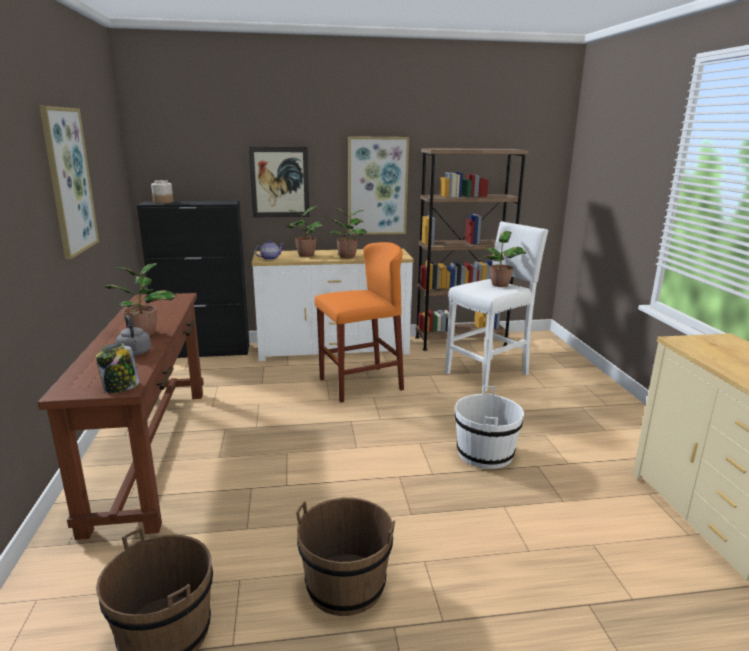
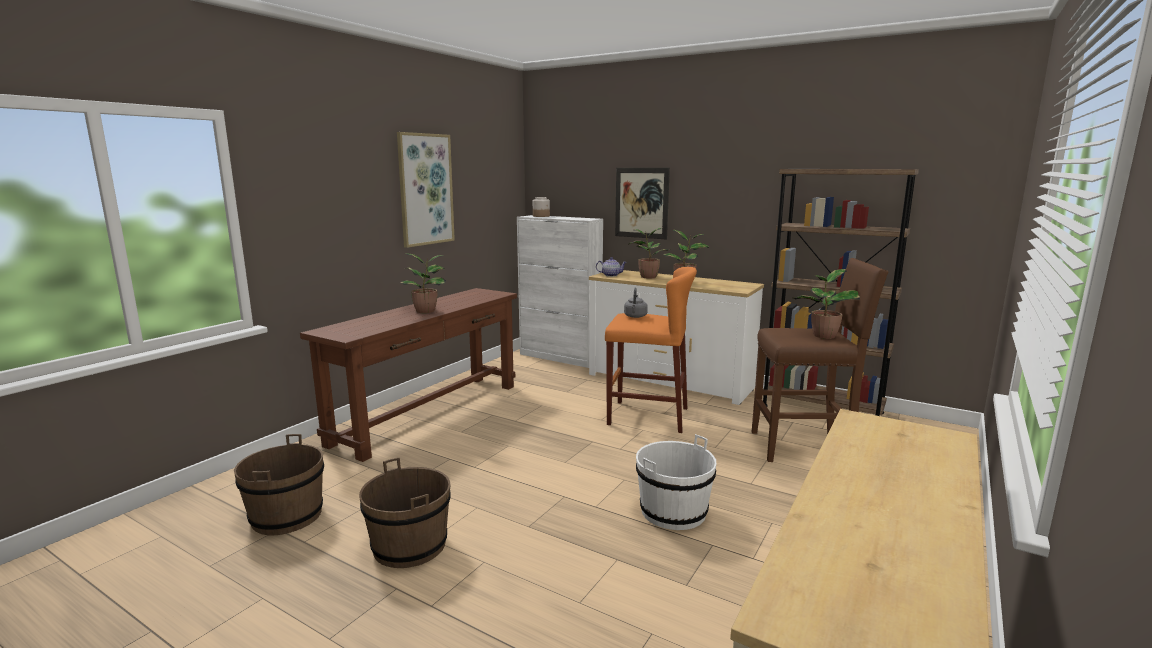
camera: 40 degrees right, 5 degrees down
(121, 387) = (347, 336): jar -> none
(135, 353) = (396, 320): grey kettle -> grey kettle (635, 316)
(205, 351) = (560, 357): black cabinet -> white cabinet
(377, 186) = (739, 211): picture -> none
(488, 373) = (804, 447): white stool -> brown stool

